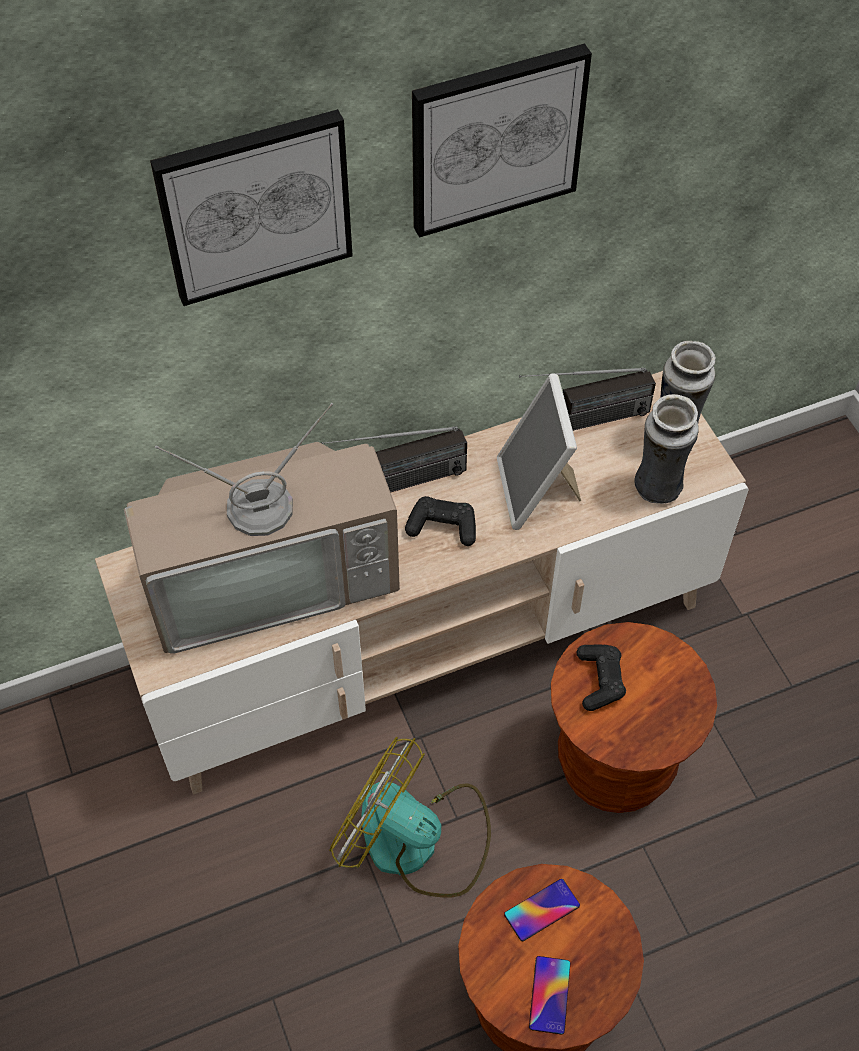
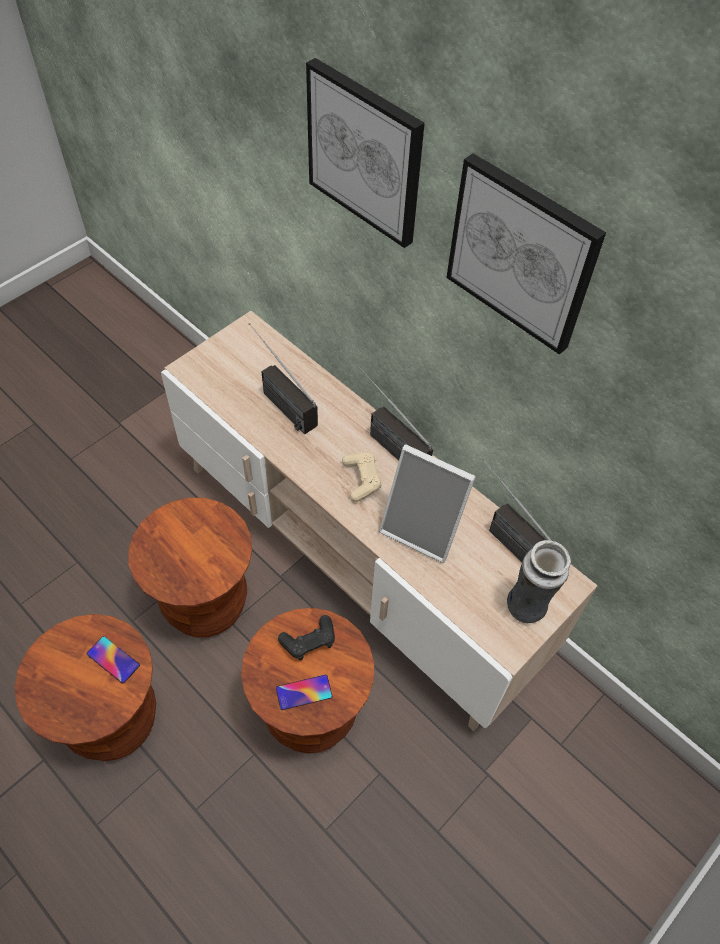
camera: 65 degrees right, 0 degrees up
(272, 575) = (277, 399): television -> radio
(416, 841) = (206, 603): fan -> brown stool
(442, 526) = (361, 479): black game controller -> beige game controller
(537, 491) = (423, 528): picture frame -> picture frame turned 120 degrees counterclockwise
(549, 995) = (52, 684): phone -> phone (304, 692)
(657, 489) = (468, 610): vase -> none

